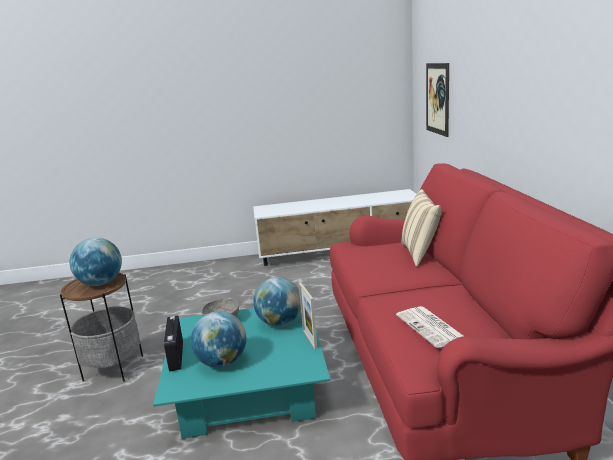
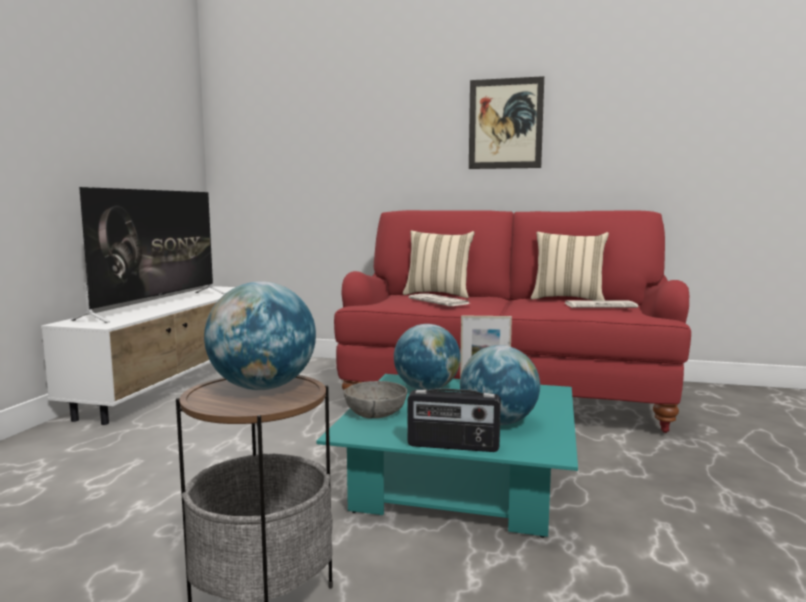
camera: 70 degrees left, 10 degrees down
(325, 203) = (158, 305): none -> television
(375, 262) = (440, 301): none -> newspaper
(437, 98) = (288, 160): picture -> picture (505, 124)
(471, 306) = (568, 299): none -> beige pillow

